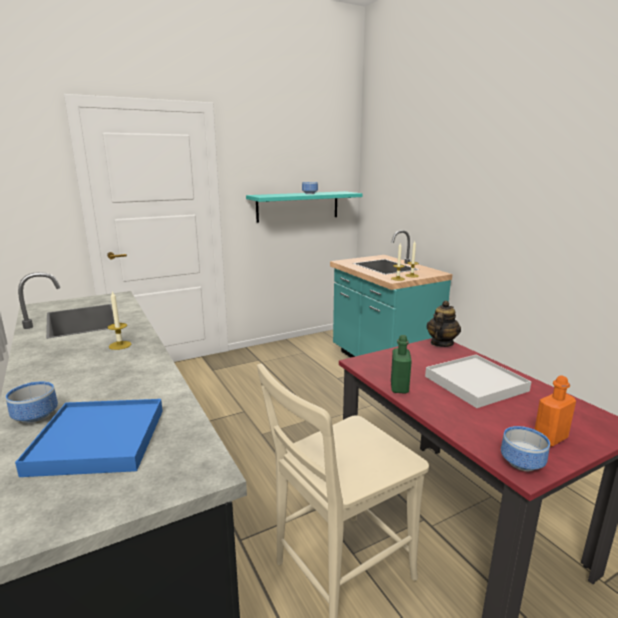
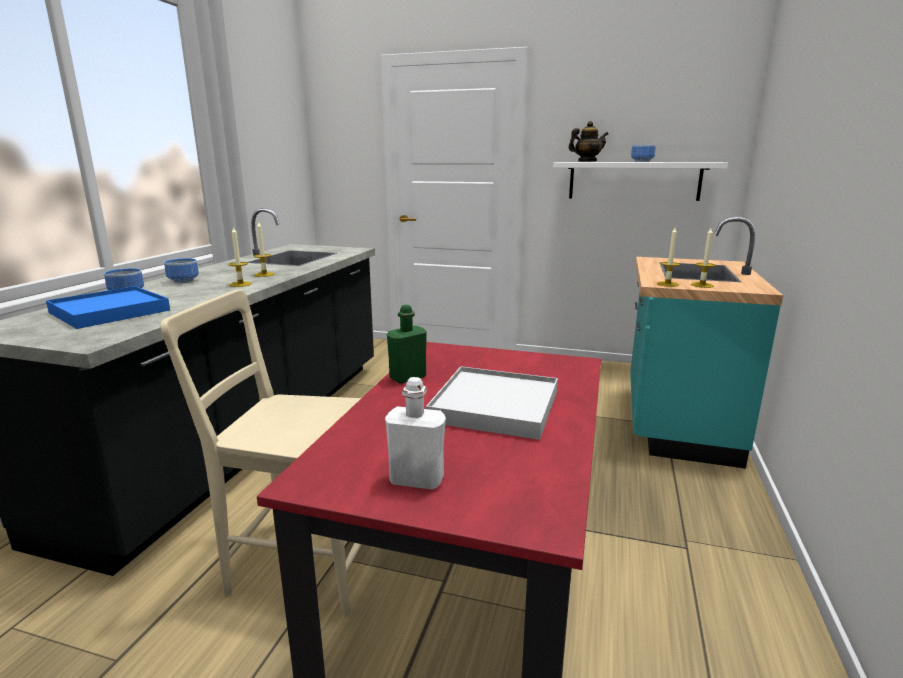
camera: 45 degrees right, 0 degrees up
(133, 362) = (240, 284): none -> candle
(298, 206) = (634, 180): turquoise shelf -> white shelf
(441, 343) = (575, 364): teapot -> teapot (586, 161)
(523, 462) = (326, 476): bowl -> bowl (184, 281)
(550, 438) = (416, 480): orange bottle -> white bottle

